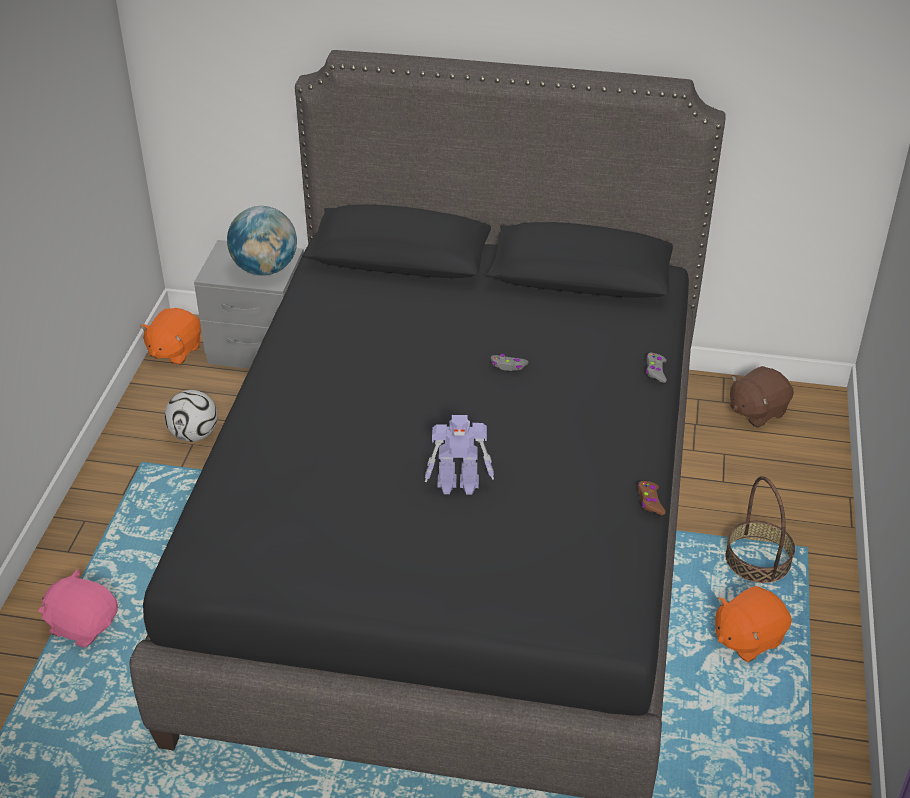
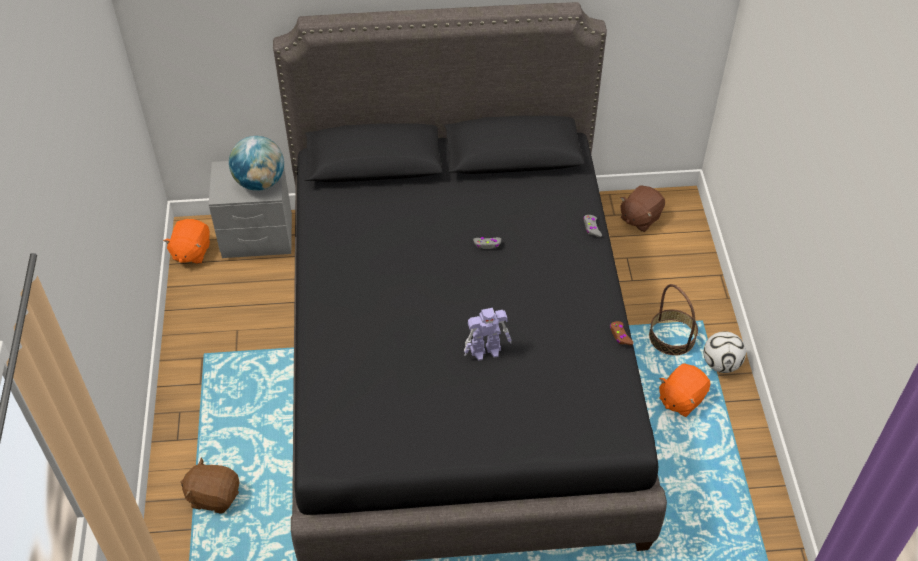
camera: 15 degrees left, 10 degrees up
(83, 625) = (214, 496): pink plush toy -> brown plush toy
(194, 435) = (235, 321): football -> football (721, 364)

